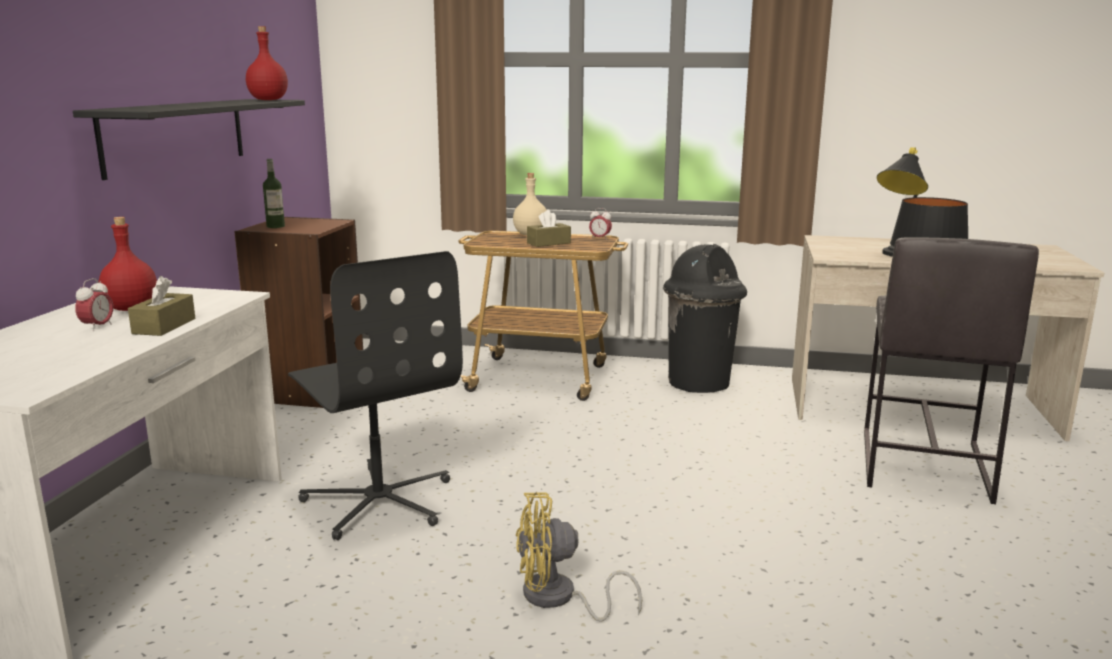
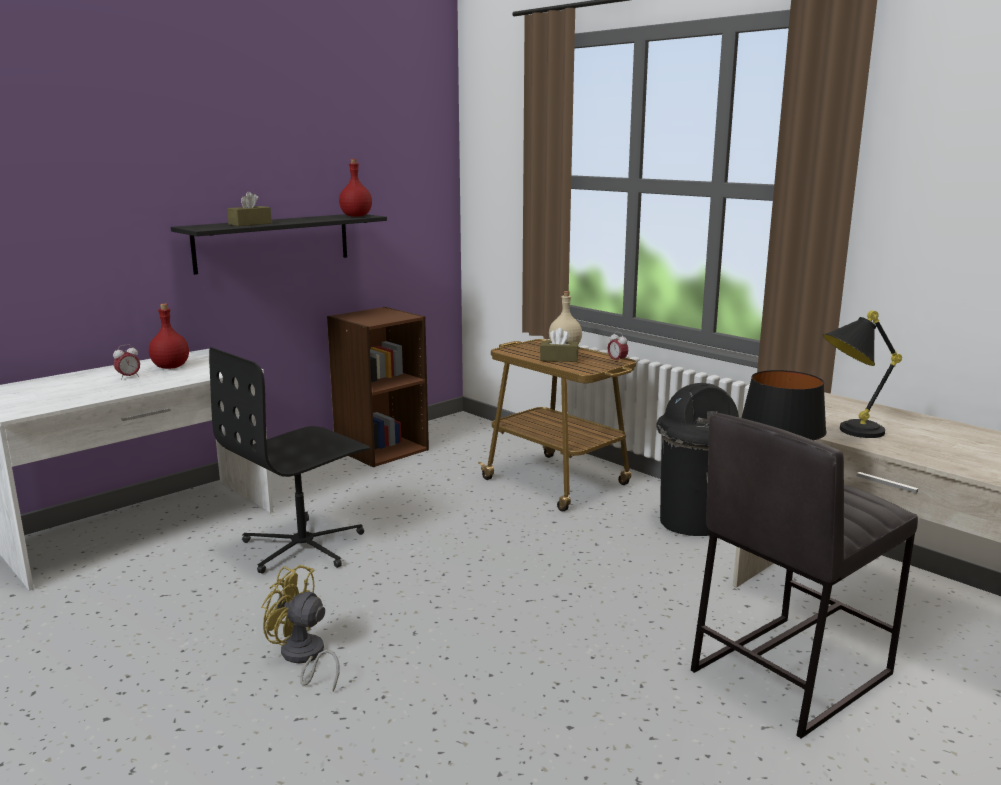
camera: 35 degrees right, 0 degrees up
(164, 326) = (157, 383): brown tissue box -> brown tissue box (250, 224)
(275, 226) = (359, 315): bottle -> none
(379, 501) = (304, 546): black office chair -> black office chair turned 45 degrees clockwise

